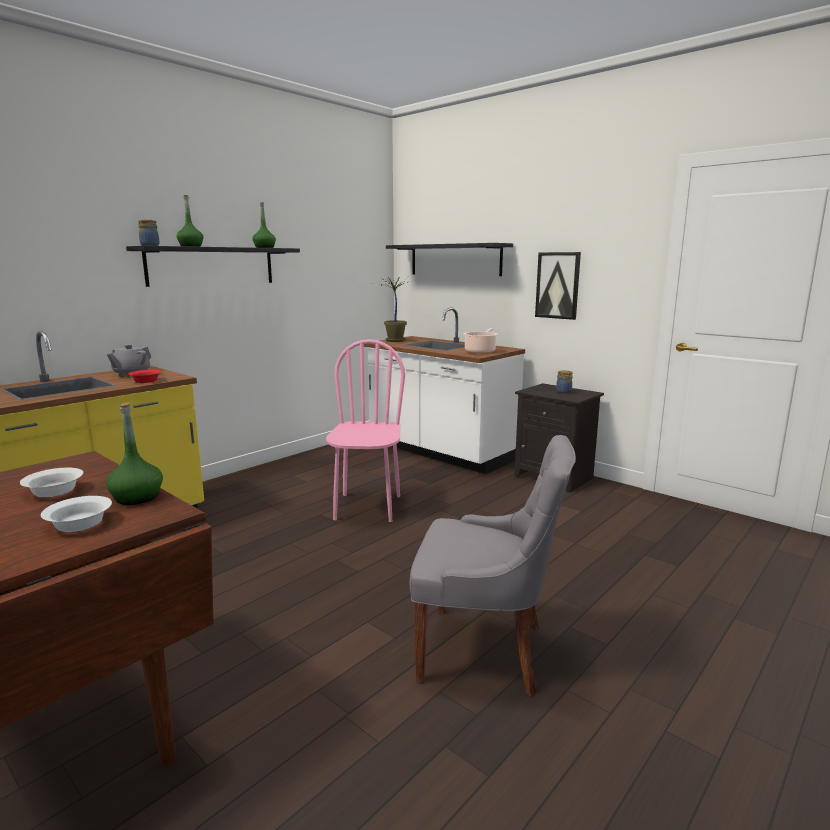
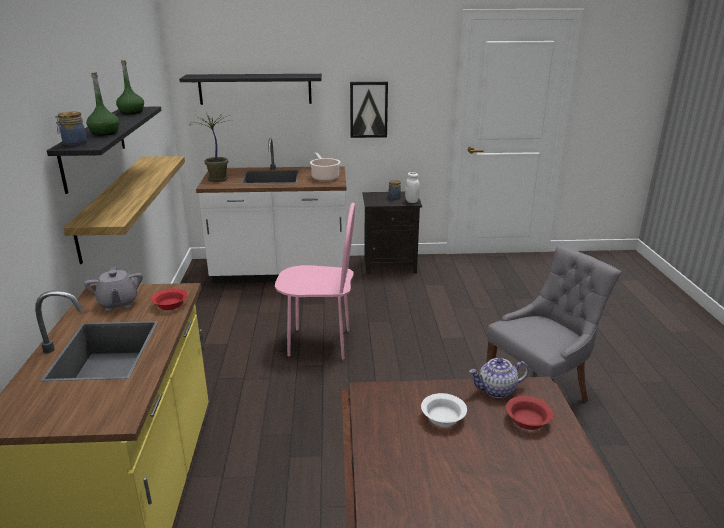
camera: 45 degrees left, 10 degrees up
(81, 524) = (528, 420): white bowl -> red bowl
(137, 497) = (496, 390): green bottle -> teapot
(231, 321) = (112, 205): none -> shelf
(367, 507) = (319, 343): pink chair -> pink chair turned 135 degrees clockwise
(575, 397) = (412, 201): none -> white jar

